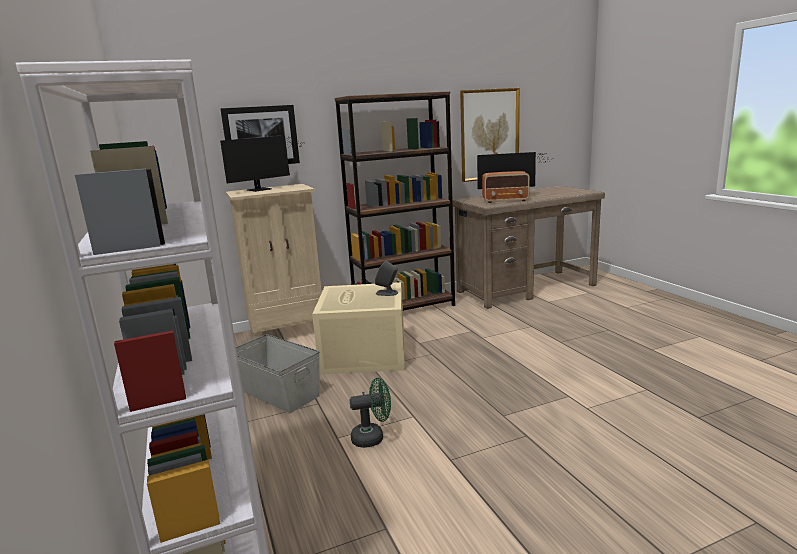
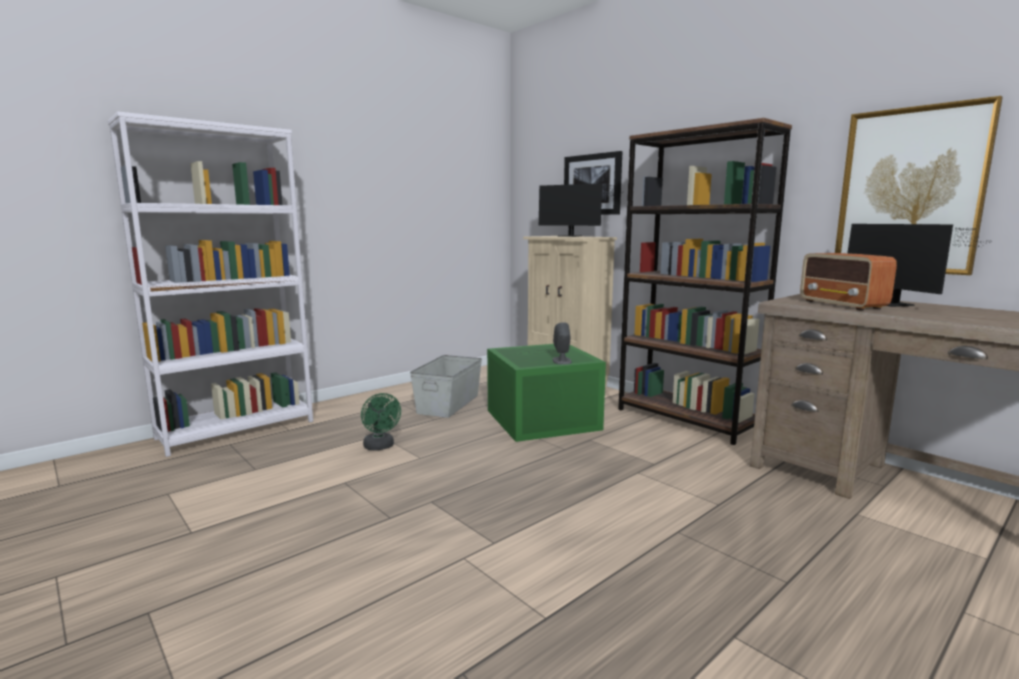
camera: 70 degrees right, 5 degrees down
(365, 354) = (541, 420): beige storage box -> green storage box

